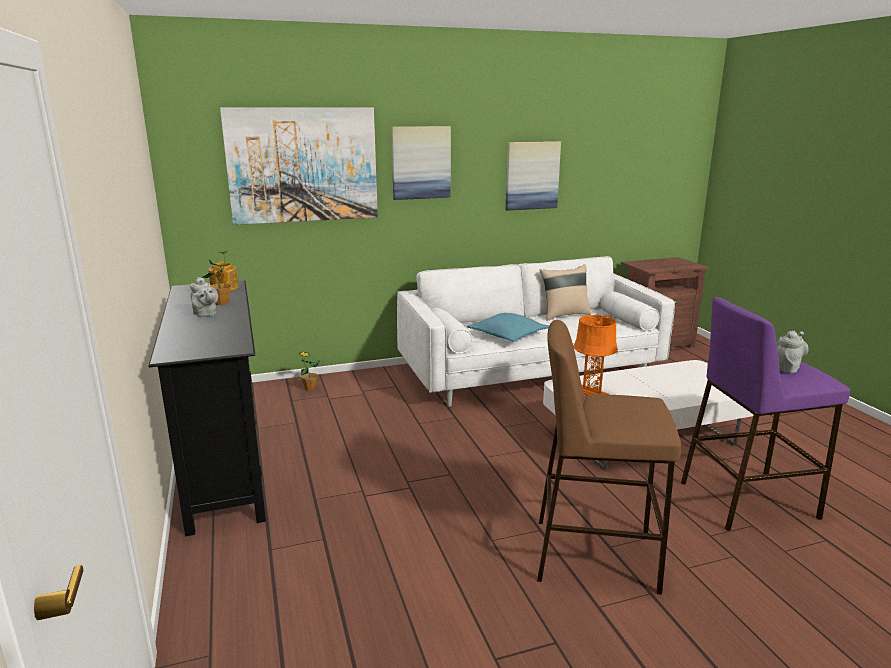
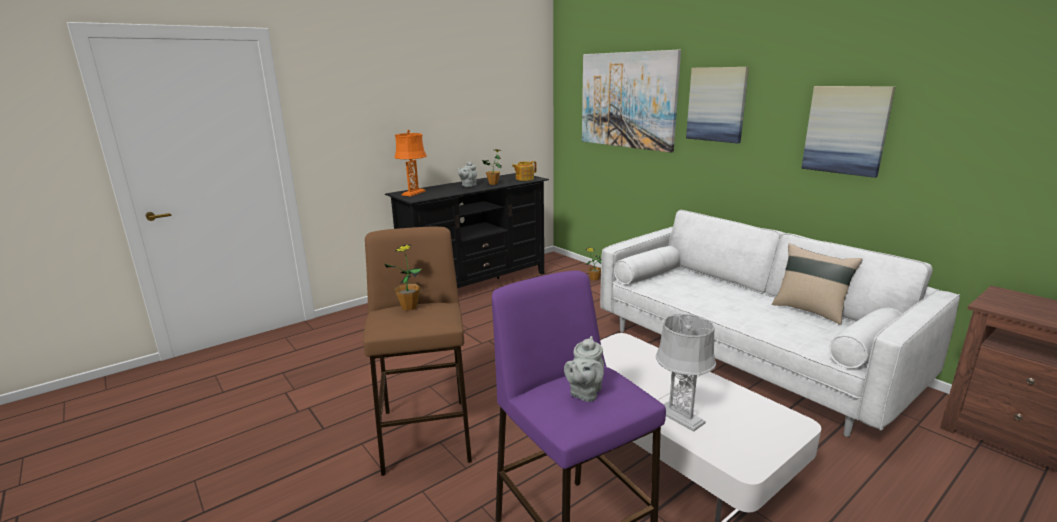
camera: 70 degrees right, 0 degrees up
(508, 335) = (692, 293): turquoise pillow -> none
(591, 393) = (615, 358): orange table lamp -> orange table lamp (413, 193)
(608, 411) = (409, 307): none -> potted plant
(686, 393) = (679, 416): none -> grey table lamp
(787, 368) = (584, 393): grey teapot -> grey teapot turned 90 degrees clockwise

